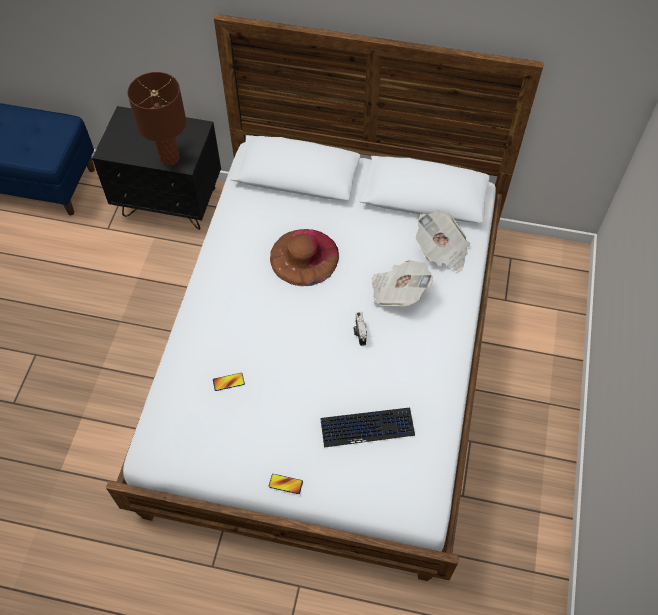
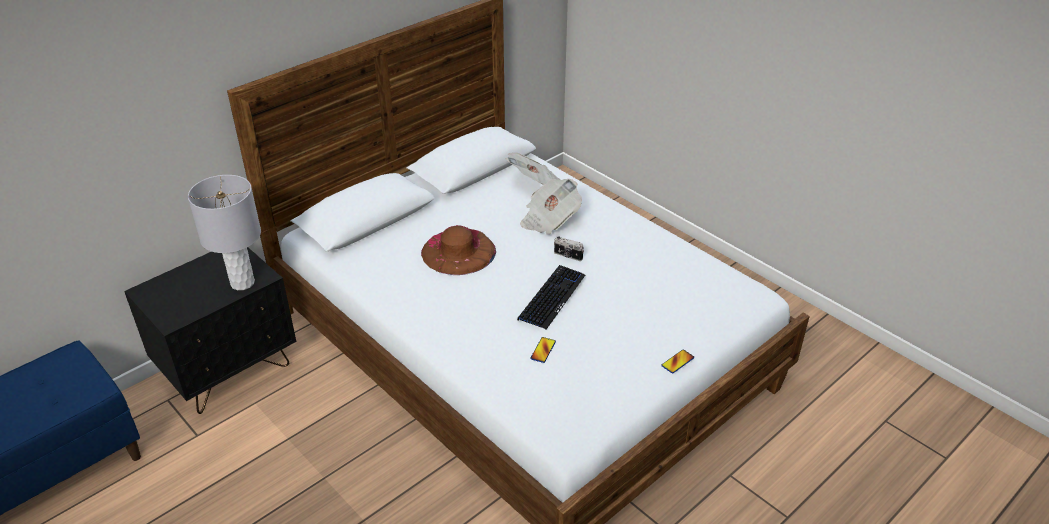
camera: 55 degrees left, 20 degrees down
(169, 158) = (242, 283): brown table lamp -> grey table lamp
(367, 427) = (662, 291): keyboard -> keyboard (552, 297)

